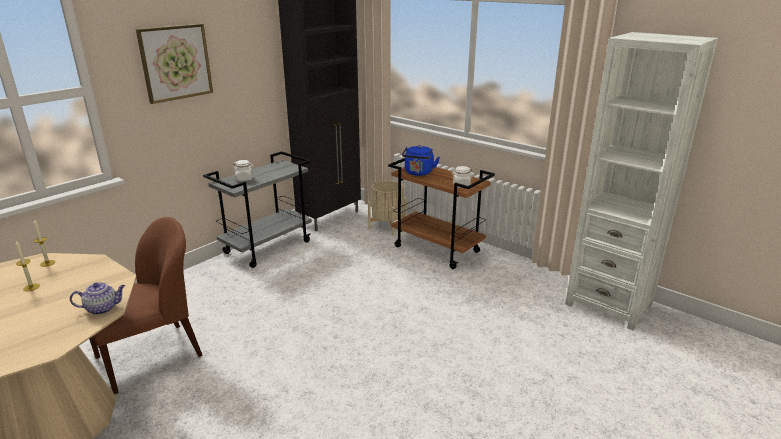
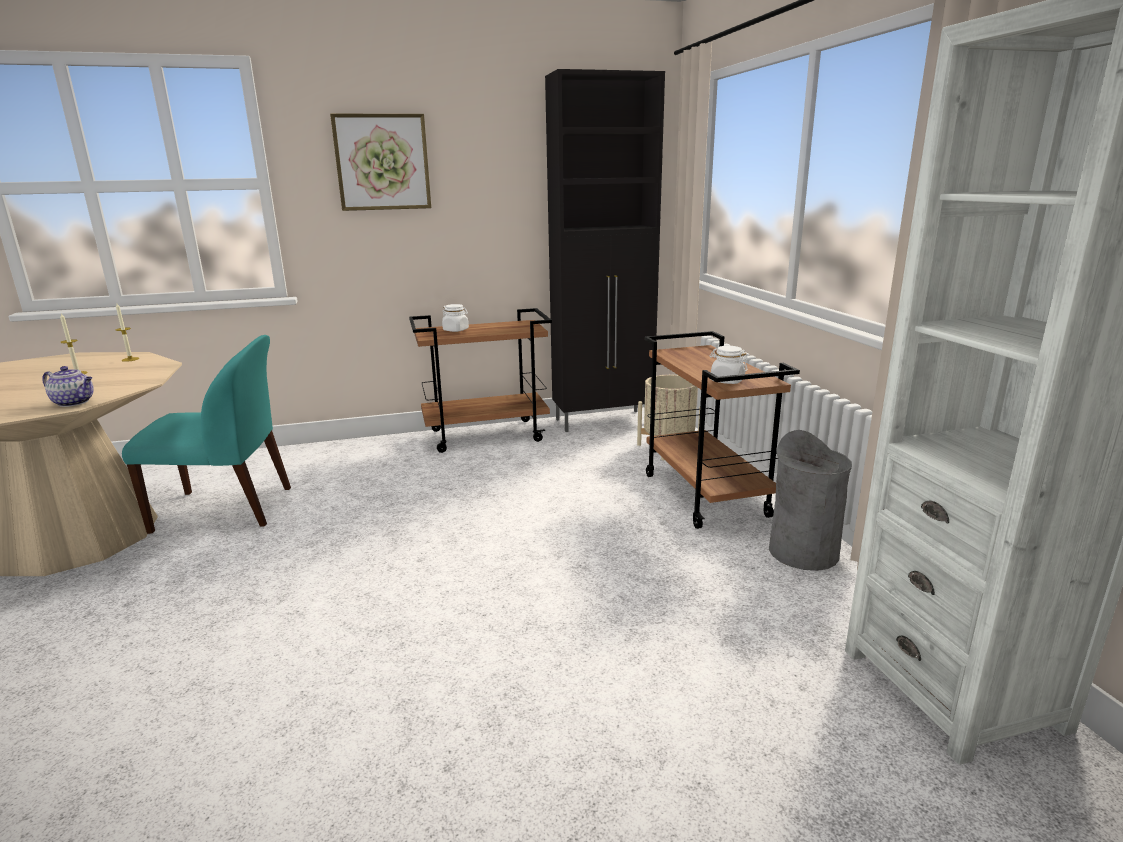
camera: 35 degrees right, 5 degrees down
(151, 356) = (227, 509): brown chair -> turquoise chair
(268, 247) = (487, 435): grey cart -> brown cart
(418, 173) = (686, 357): blue kettle -> none
(508, 265) = (803, 552): none -> grey trash can

